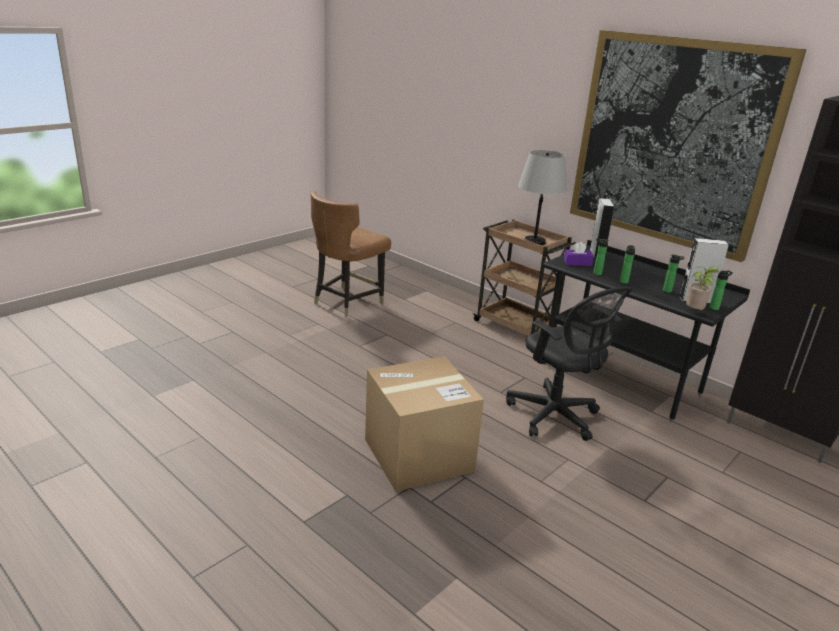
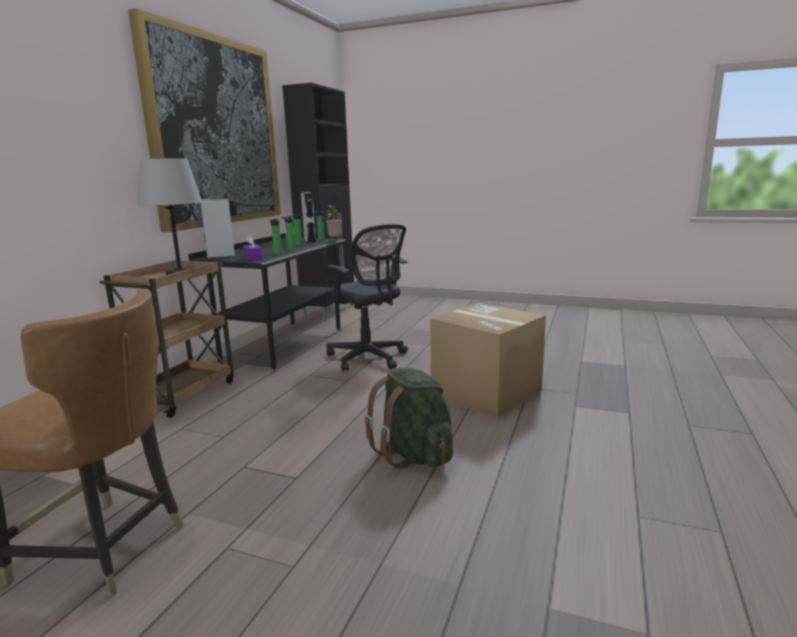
camera: 110 degrees left, 10 degrees down
(347, 386) = (413, 455): none -> green backpack
(555, 417) = (369, 358): black office chair -> black office chair turned 105 degrees clockwise

